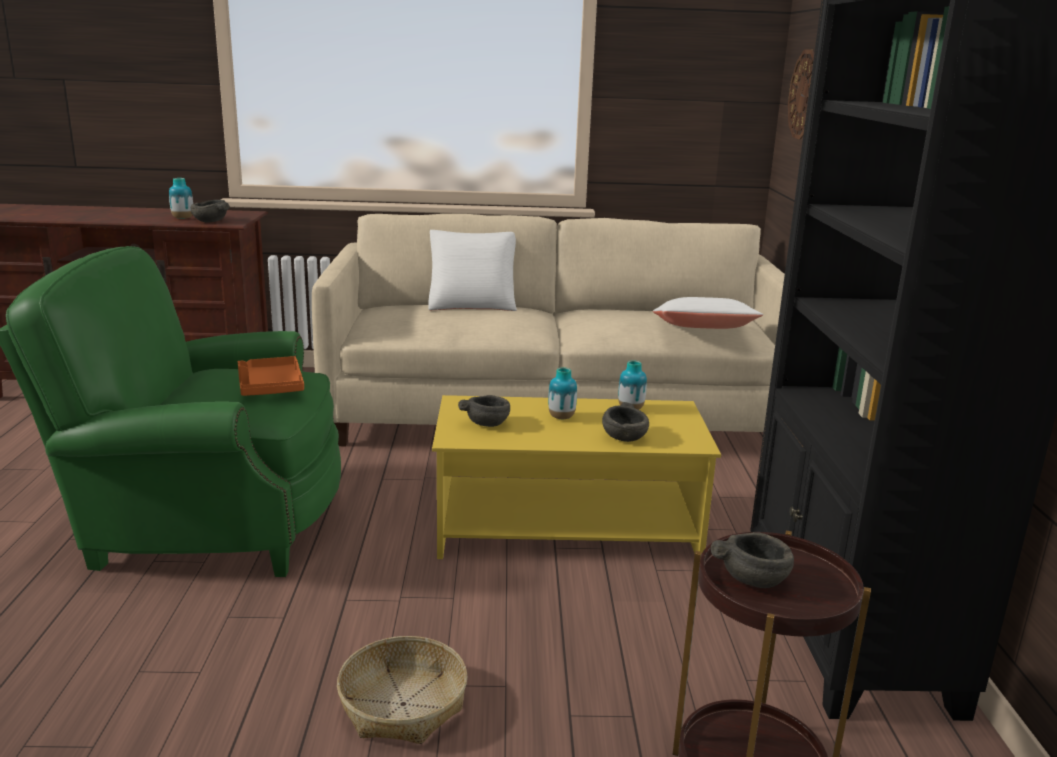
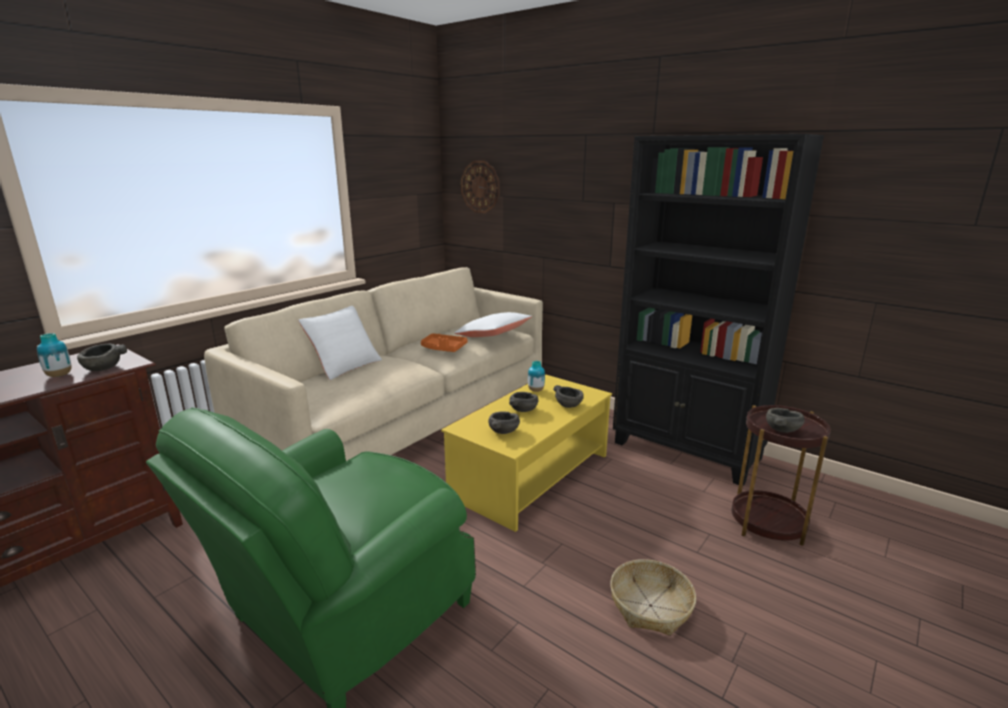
camera: 50 degrees left, 0 degrees up
(270, 387) = (384, 474): orange tray -> orange tray (443, 348)
(561, 417) = (523, 410): vase -> grey bowl

